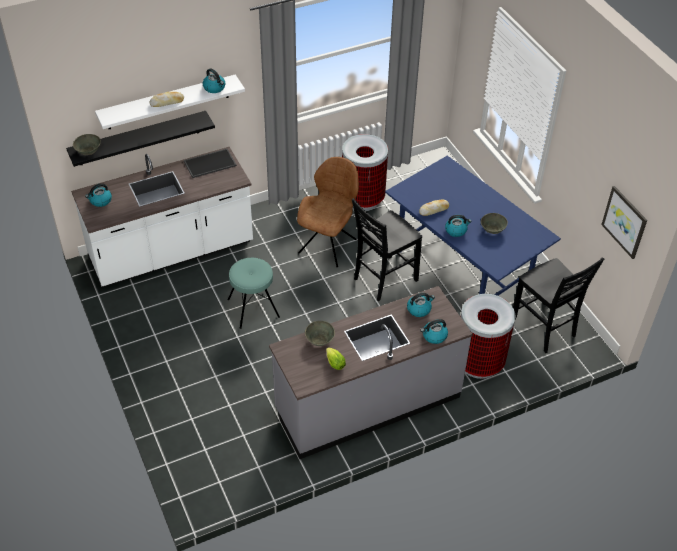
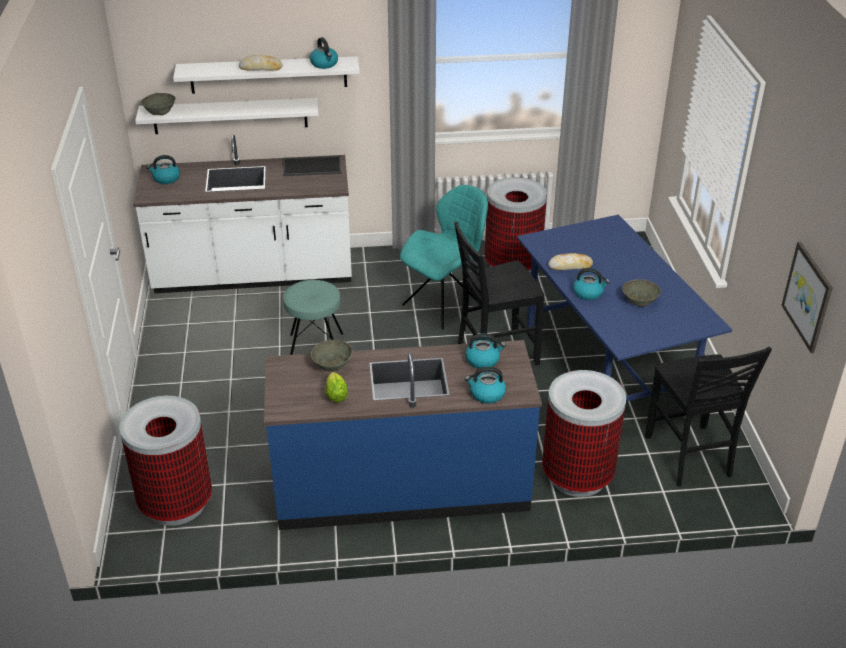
camera: 20 degrees right, 10 degrees down
(139, 138) = (230, 116): black shelf -> white shelf
(216, 460) = (175, 503): none -> trash can
(328, 245) = (444, 304): brown chair -> turquoise chair
(367, 403) = (401, 487): grey counter -> blue counter

